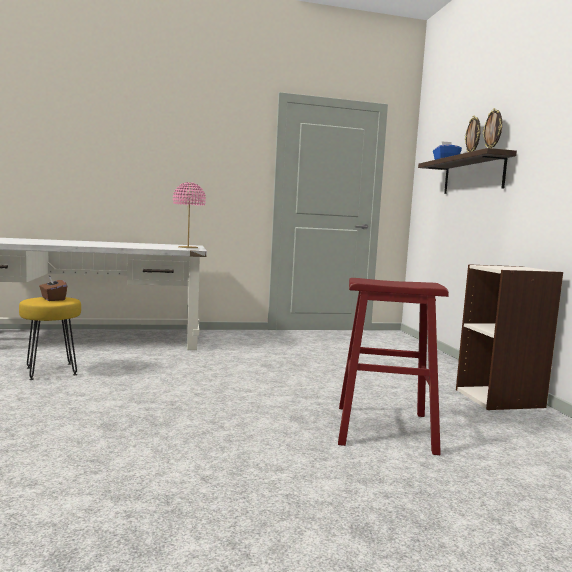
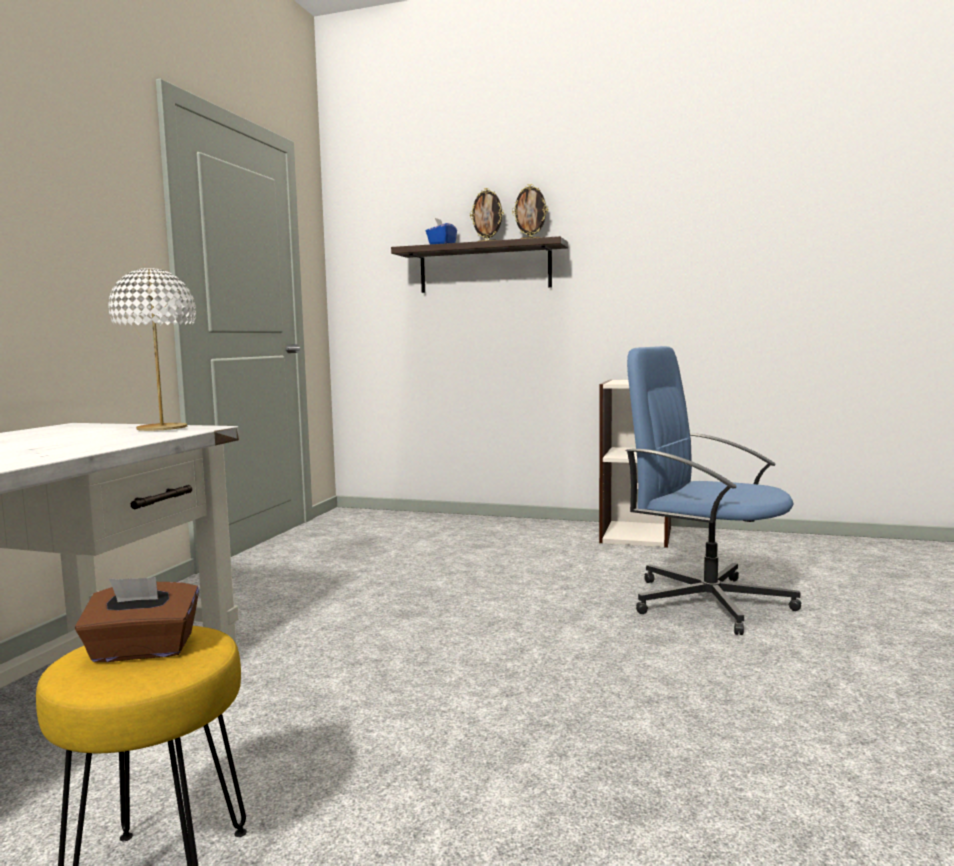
camera: 60 degrees left, 0 degrees up
(188, 248) = (162, 429): pink table lamp -> white table lamp
(384, 428) = (707, 601): red stool -> blue office chair

